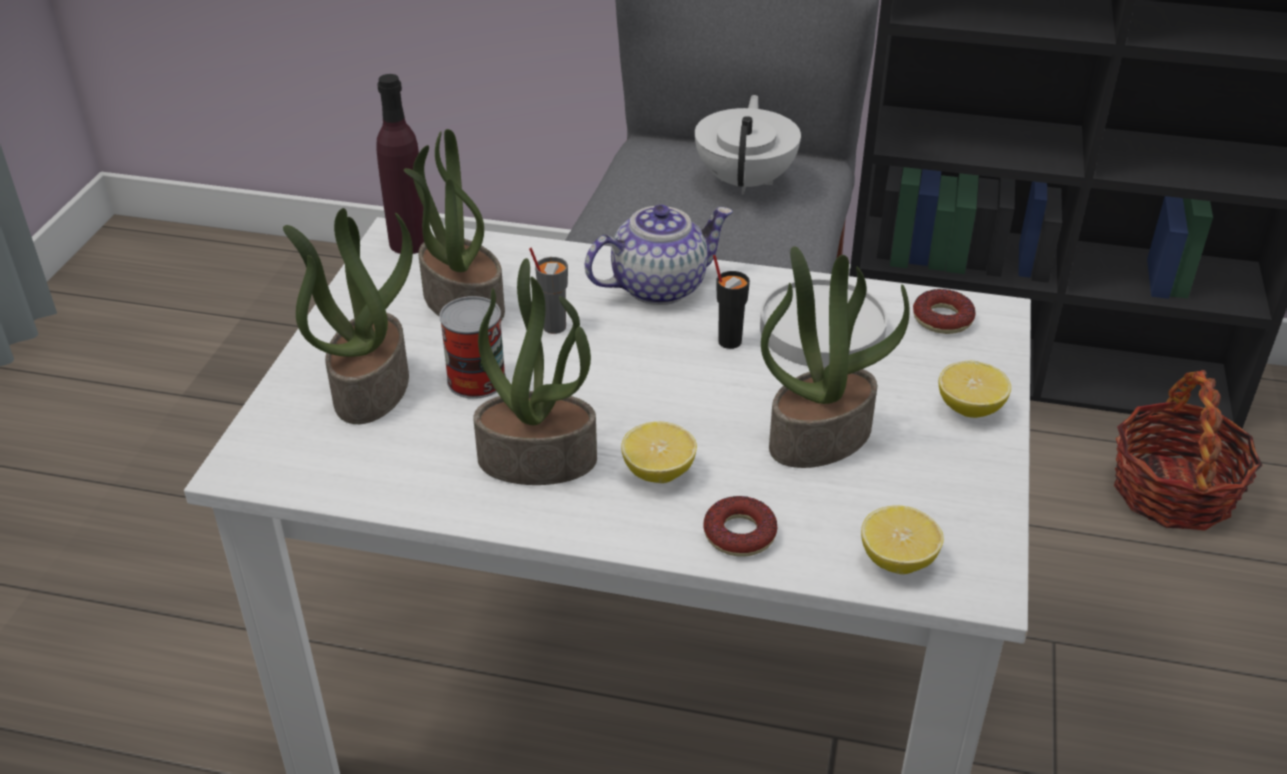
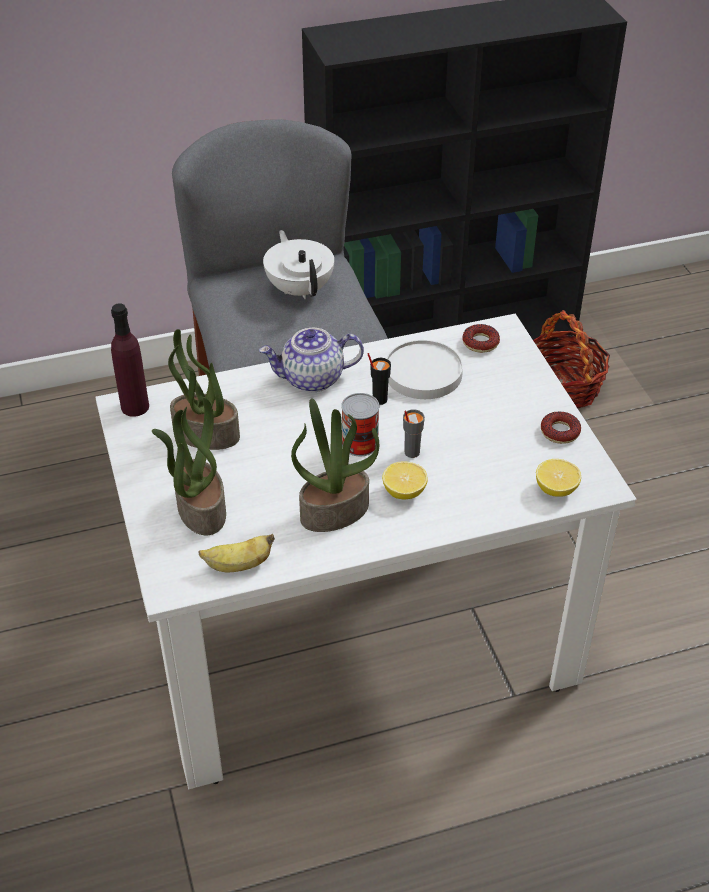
camera: 30 degrees left, 5 degrees up
(348, 476) = (238, 565): none -> banana
(476, 380) = (258, 479): can -> can (360, 443)
(553, 326) = (273, 428): grey cup -> grey cup (411, 452)
(659, 285) = (312, 379): teapot -> teapot turned 135 degrees counterclockwise
(740, 534) = (472, 508): donut -> donut (560, 432)
(820, 436) = (470, 437): potted plant -> none
(969, 408) = (531, 391): lemon -> none

